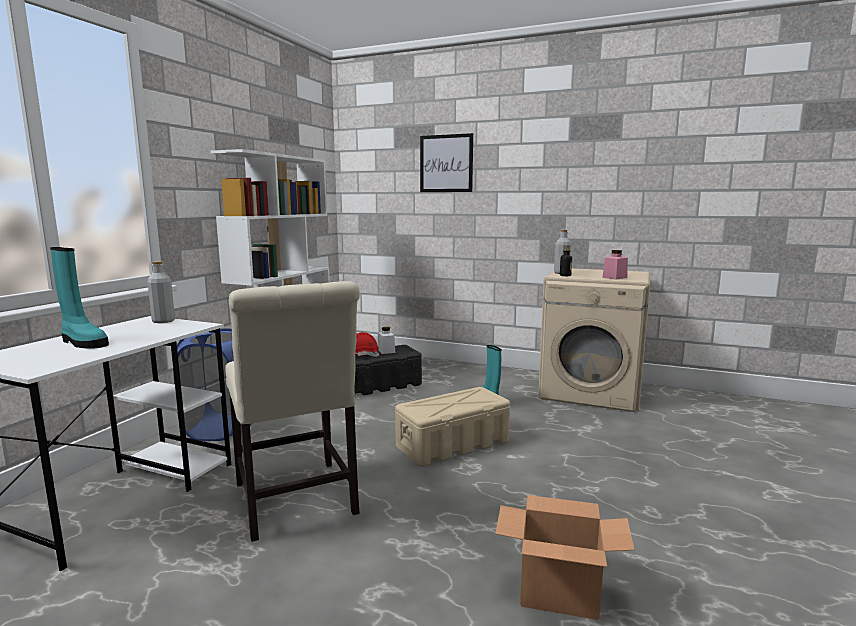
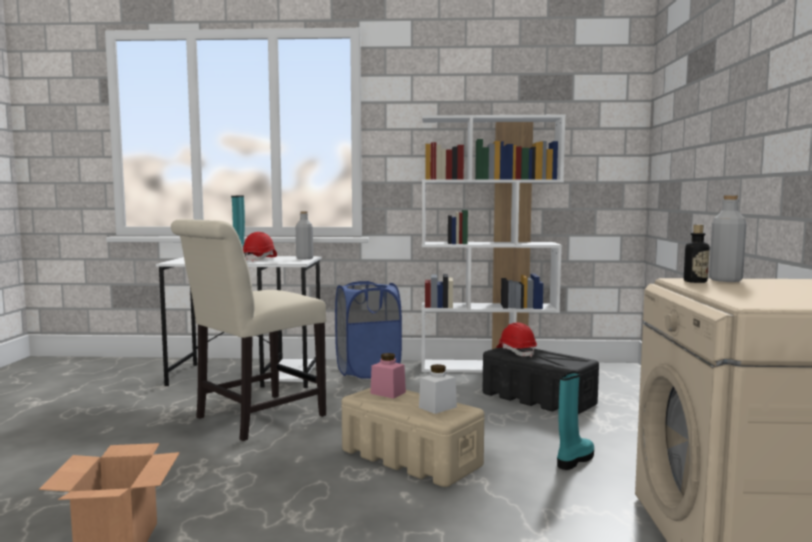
camera: 70 degrees right, 5 degrees down
(125, 334) = (260, 259): none -> red hard hat
(386, 351) = (553, 357): white jar -> white jar (437, 407)
(446, 163) = (719, 96): picture -> none
(614, 277) = (747, 296): pink jar -> pink jar (388, 393)

